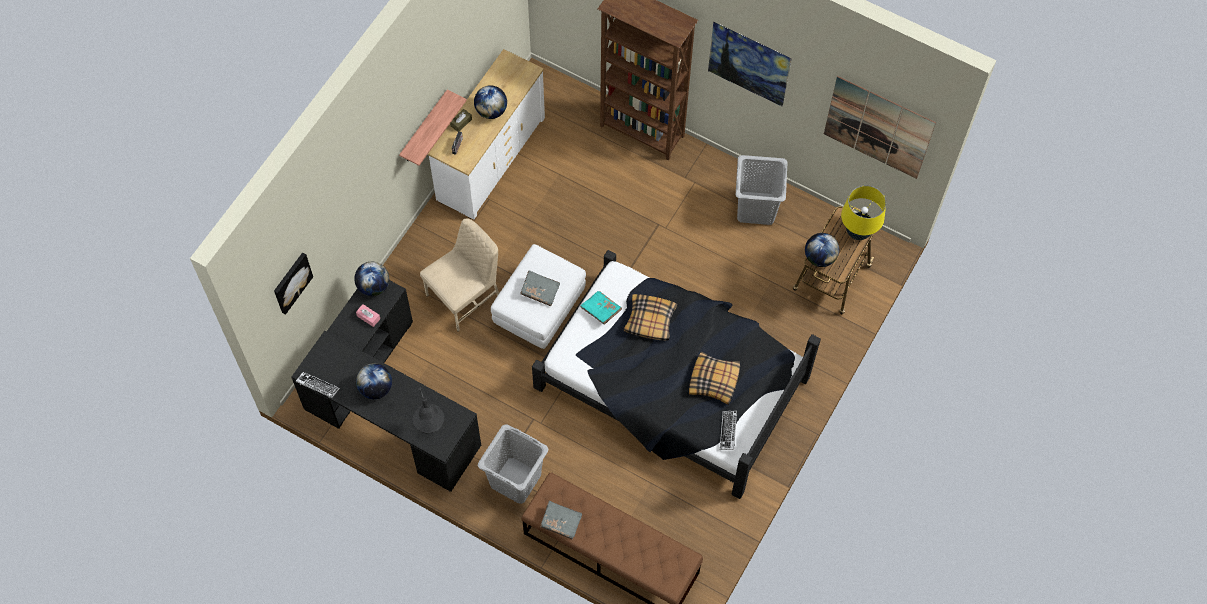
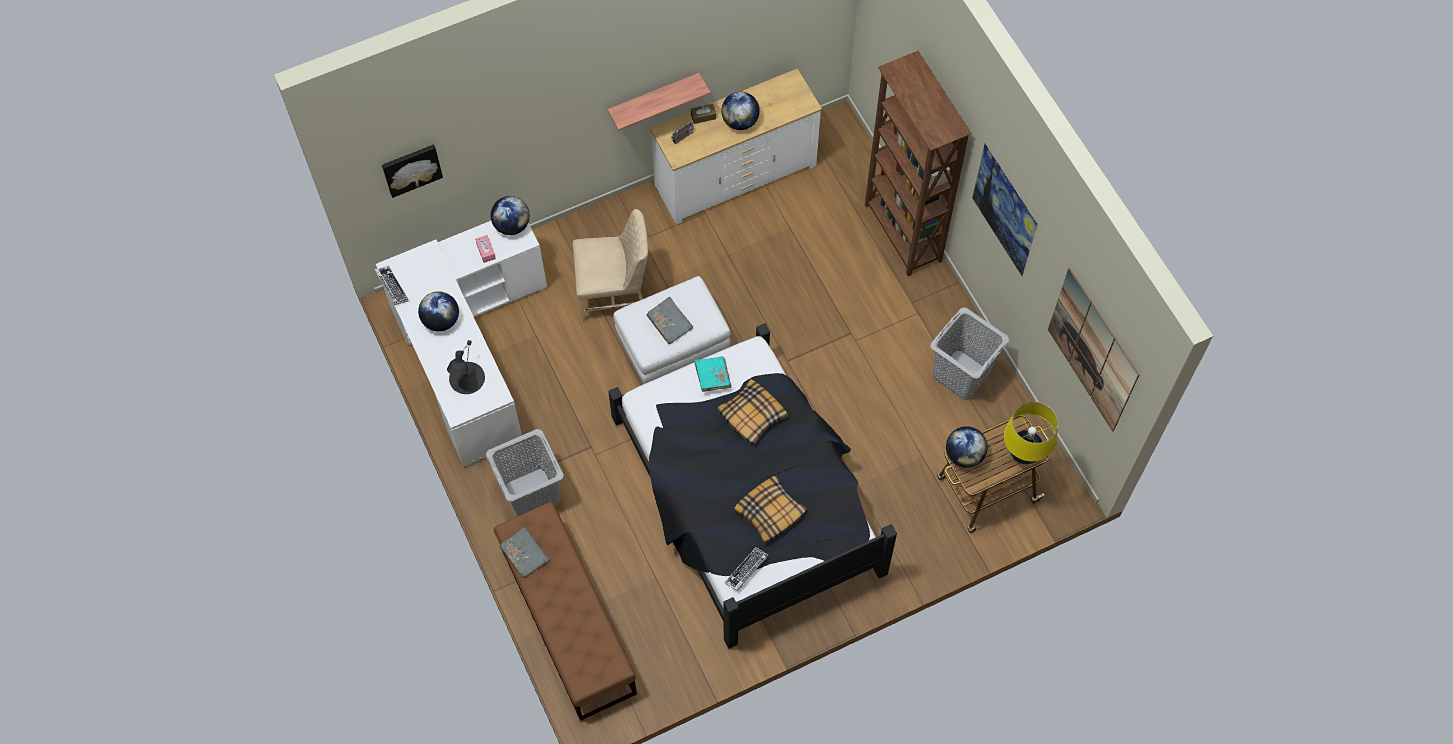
camera: 35 degrees right, 0 degrees up
(387, 406) = (467, 351): black desk -> white desk

